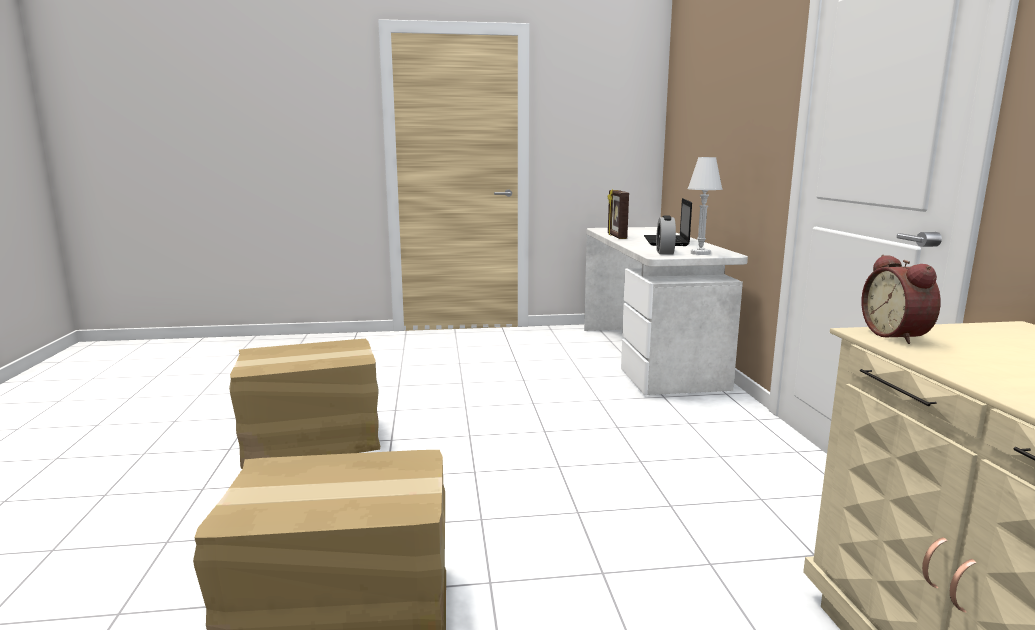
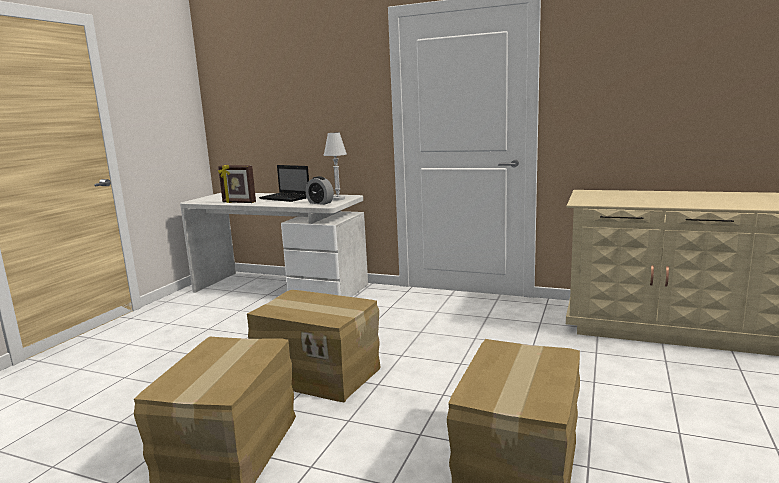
camera: 60 degrees left, 0 degrees up
(471, 434) = (319, 373): none -> cardboard box
(898, 335) = (586, 201): alarm clock -> none

